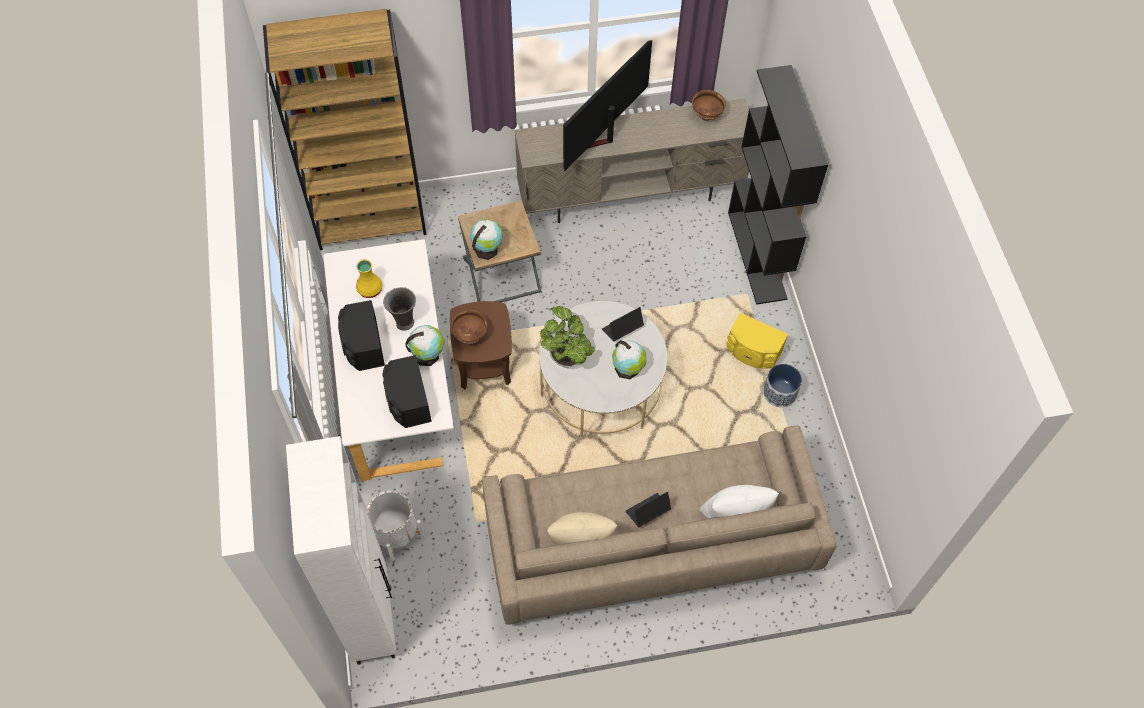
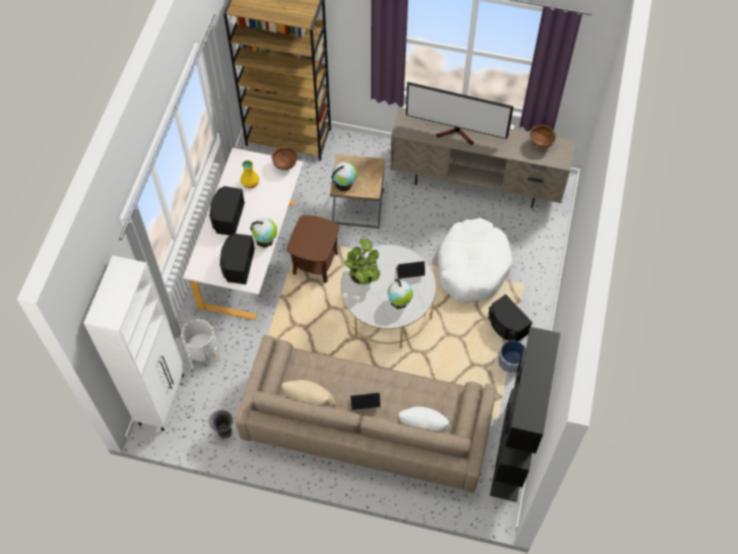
camera: 25 degrees right, 0 degrees up
(404, 323) = (261, 213): grey vase -> grey vase (224, 432)
(470, 335) = (305, 238): brown bowl -> brown bowl (285, 165)
(602, 138) = (457, 134): television -> television turned 135 degrees counterclockwise
(676, 295) = (472, 266): none -> white dog bed
(752, 351) = (506, 326): yellow speaker -> black speaker
(757, 255) = (546, 259): black bookcase -> black bookcase (512, 453)

